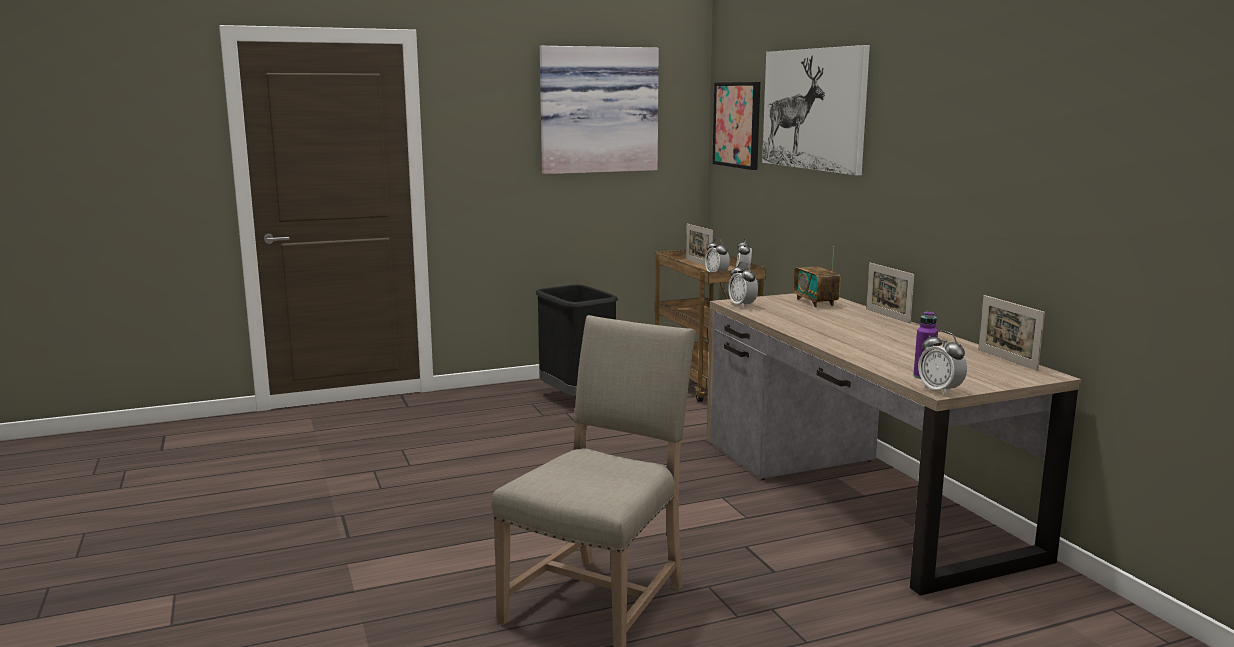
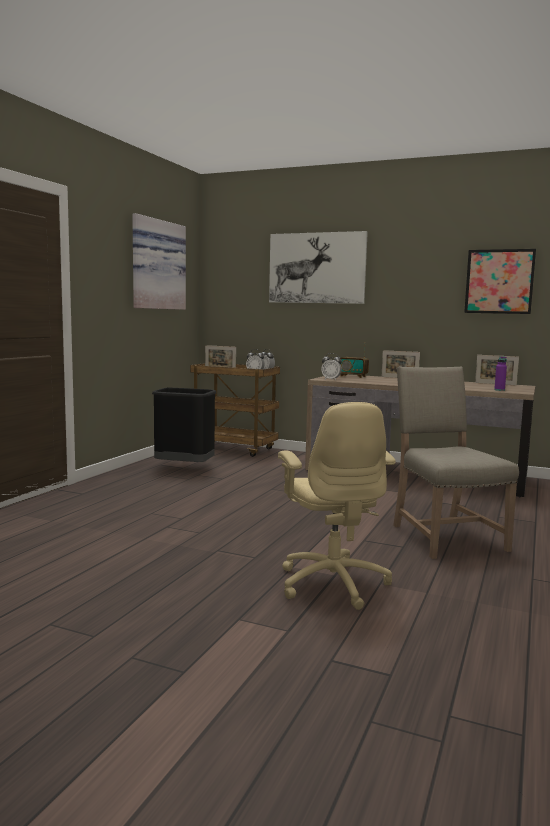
camera: 45 degrees left, 5 degrees down
(327, 599) = (333, 583): none -> beige office chair
(737, 124) = (236, 280): picture -> picture (499, 281)
(940, 391) = (522, 392): alarm clock -> none

